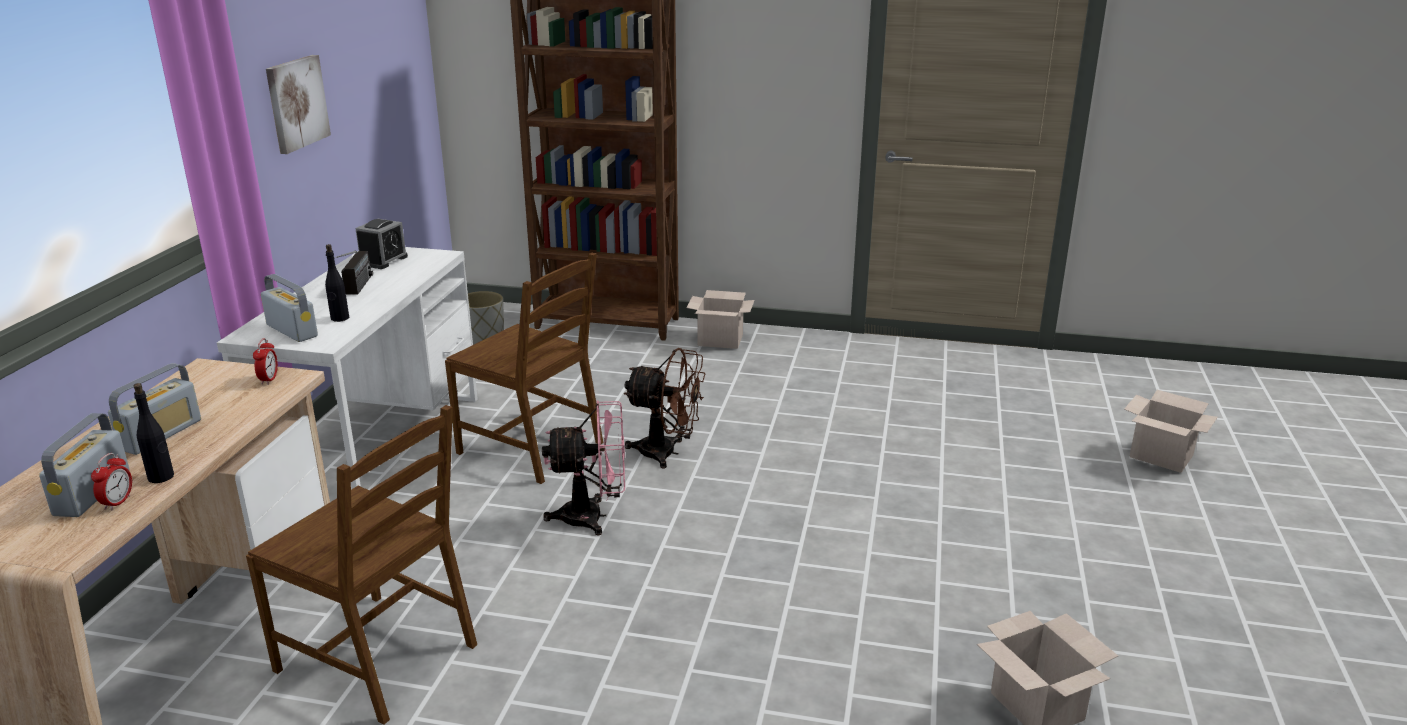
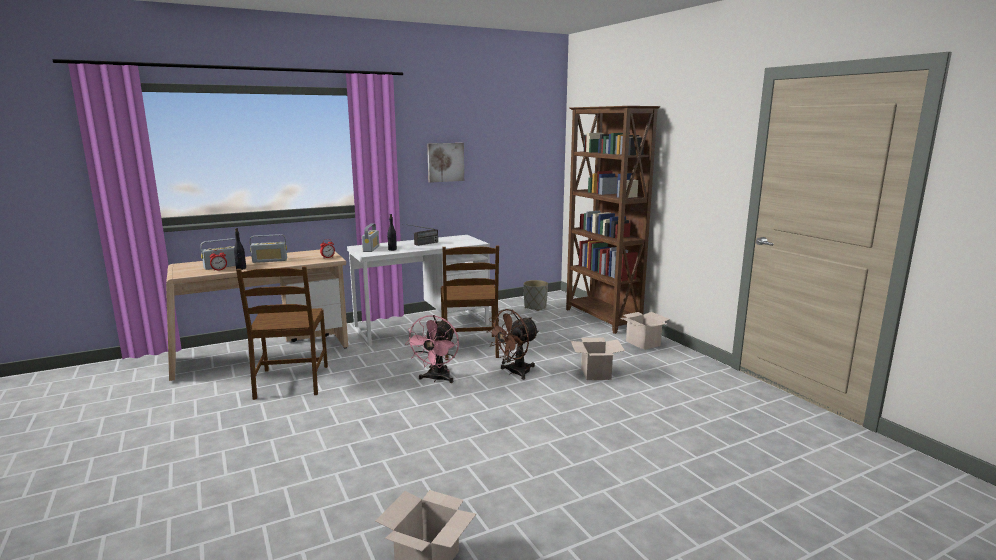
camera: 50 degrees right, 10 degrees down
(383, 260) = (455, 239): alarm clock -> none
(593, 517) = (436, 379): pink fan -> pink fan turned 60 degrees clockwise
(667, 453) = (514, 373): brown fan -> brown fan turned 75 degrees clockwise
(1159, 456) = (820, 524): cardboard box -> cardboard box (595, 373)

